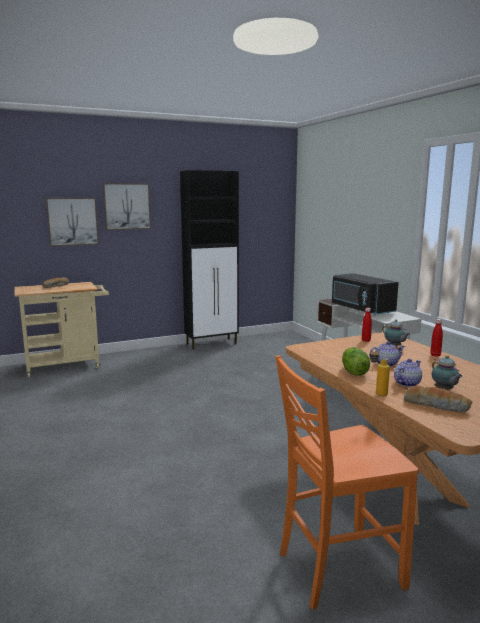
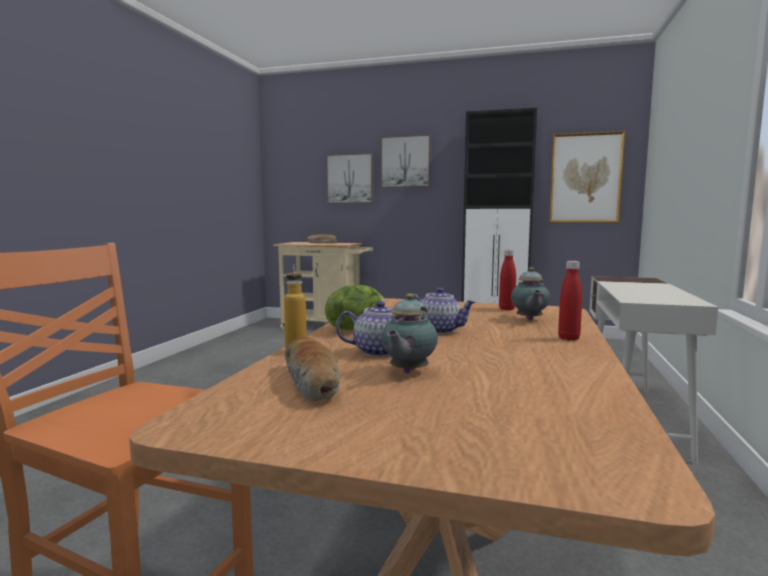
camera: 40 degrees right, 5 degrees down
(262, 221) = (585, 178): none -> picture
(360, 309) = (629, 288): black microwave -> none

